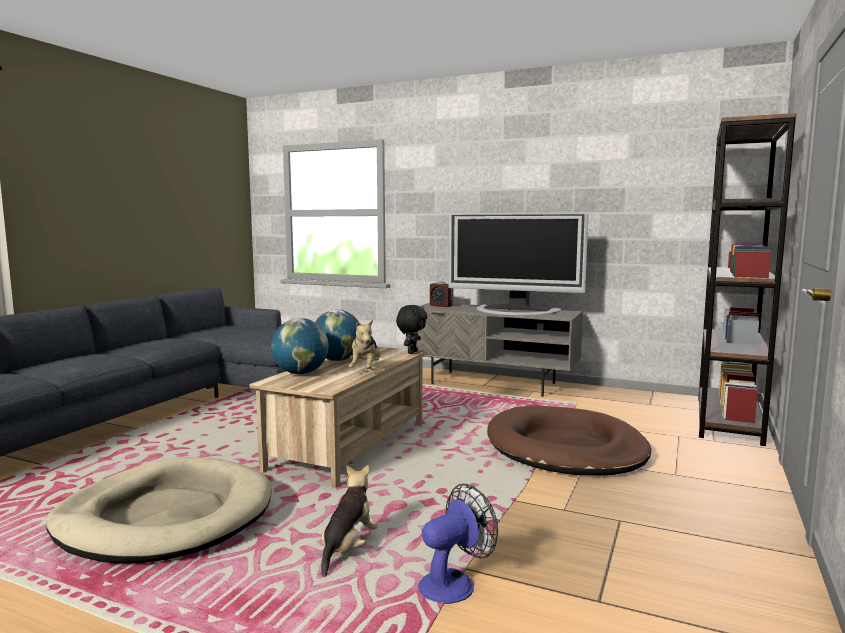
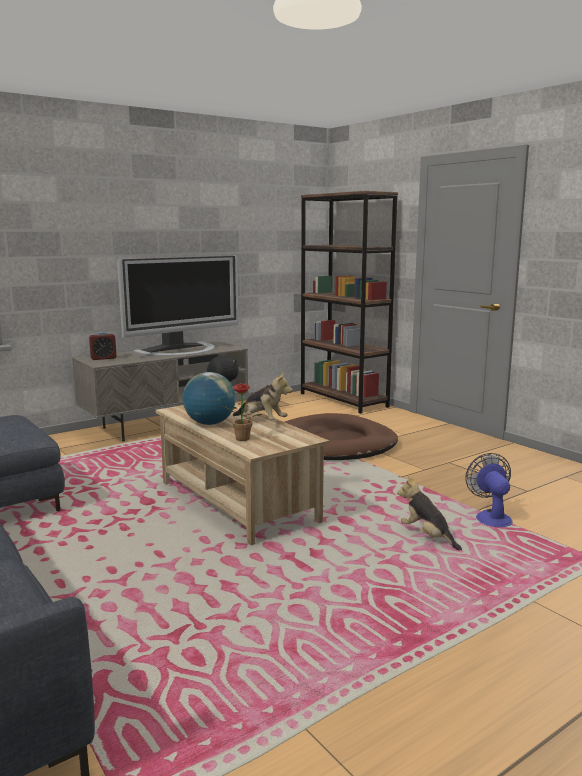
camera: 60 degrees left, 5 degrees up
(165, 517) = (307, 599): beige dog bed -> none
(301, 373) = (240, 439): globe -> potted plant

